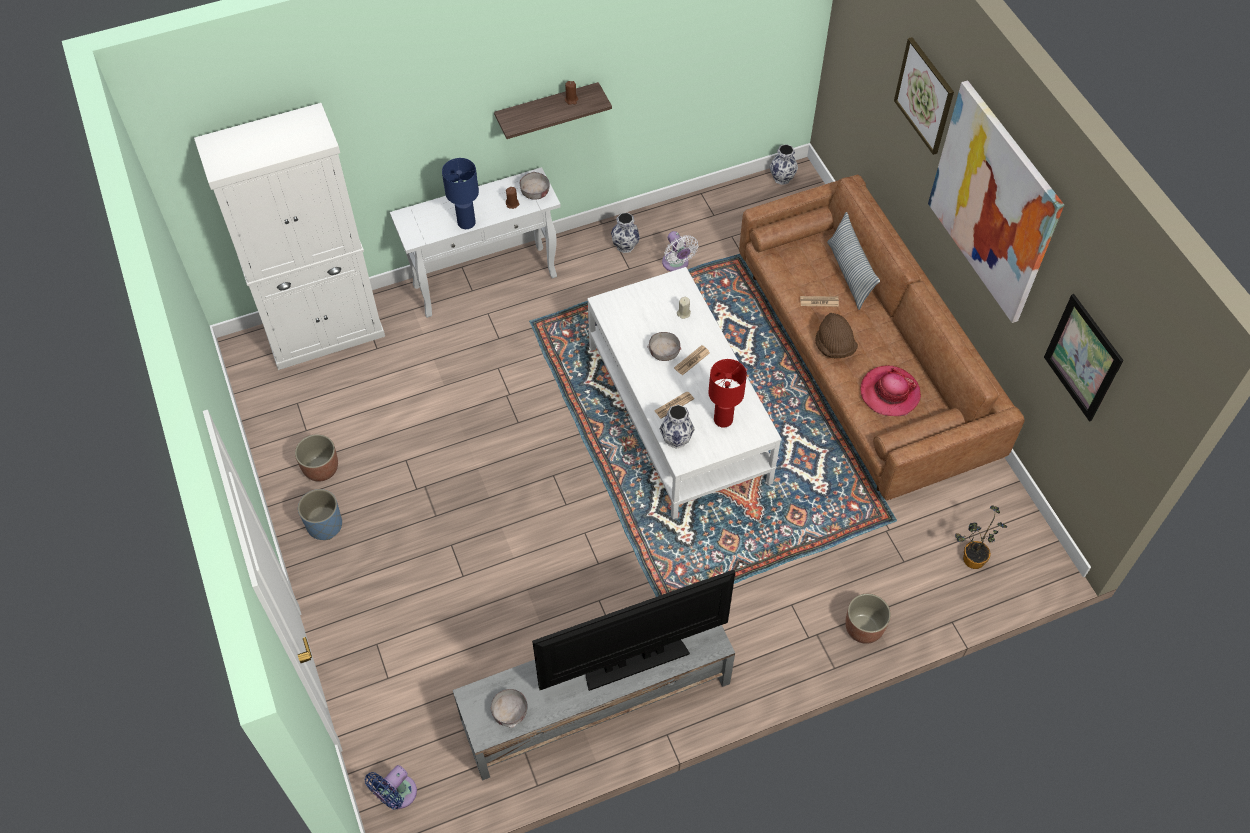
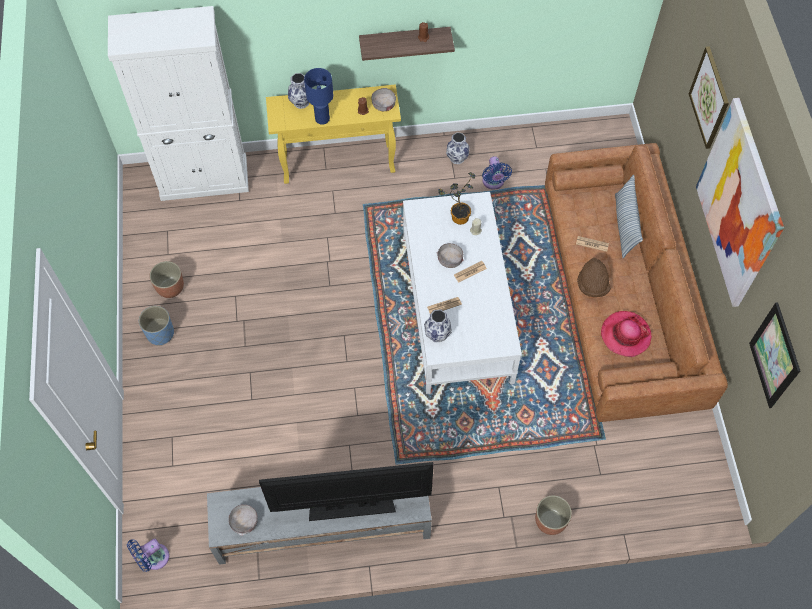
camera: 15 degrees right, 5 degrees up
(486, 281) = (339, 163): white console table -> yellow console table
(676, 264) = (493, 182): white fan -> blue fan
(723, 420) = (479, 327): red table lamp -> none
(781, 178) = (602, 127): vase -> vase (301, 102)
(970, 559) = (655, 486): potted plant -> potted plant (457, 216)

